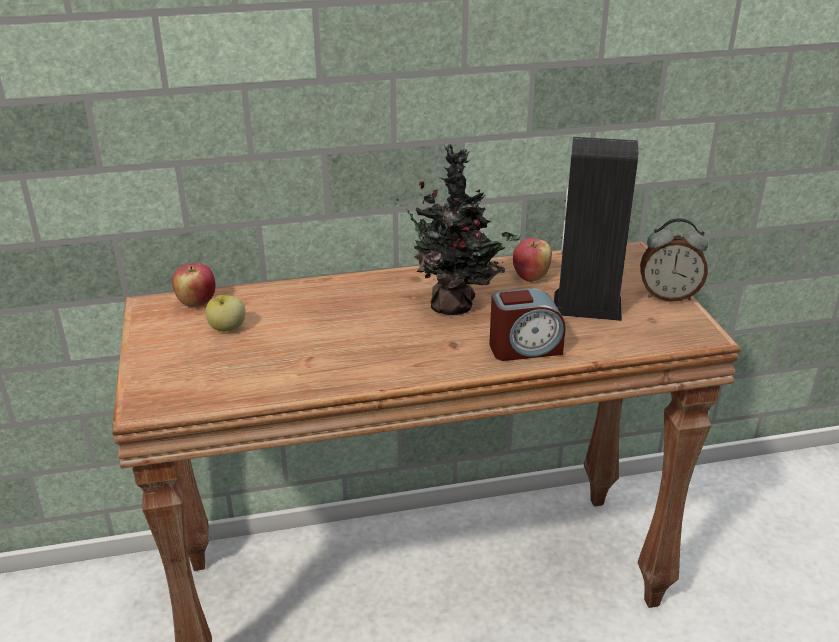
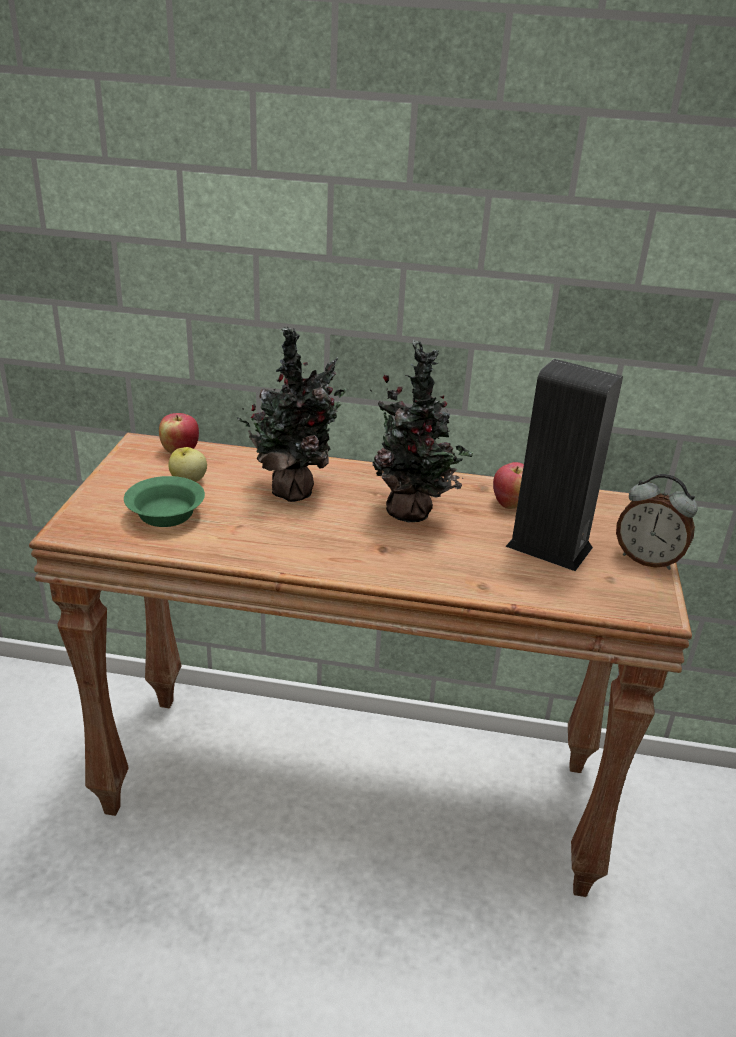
camera: 20 degrees right, 0 degrees up
(230, 366) = (165, 514): none -> green bowl
(335, 312) = (294, 490): none -> potted plant
(525, 348) = (451, 571): alarm clock -> none

